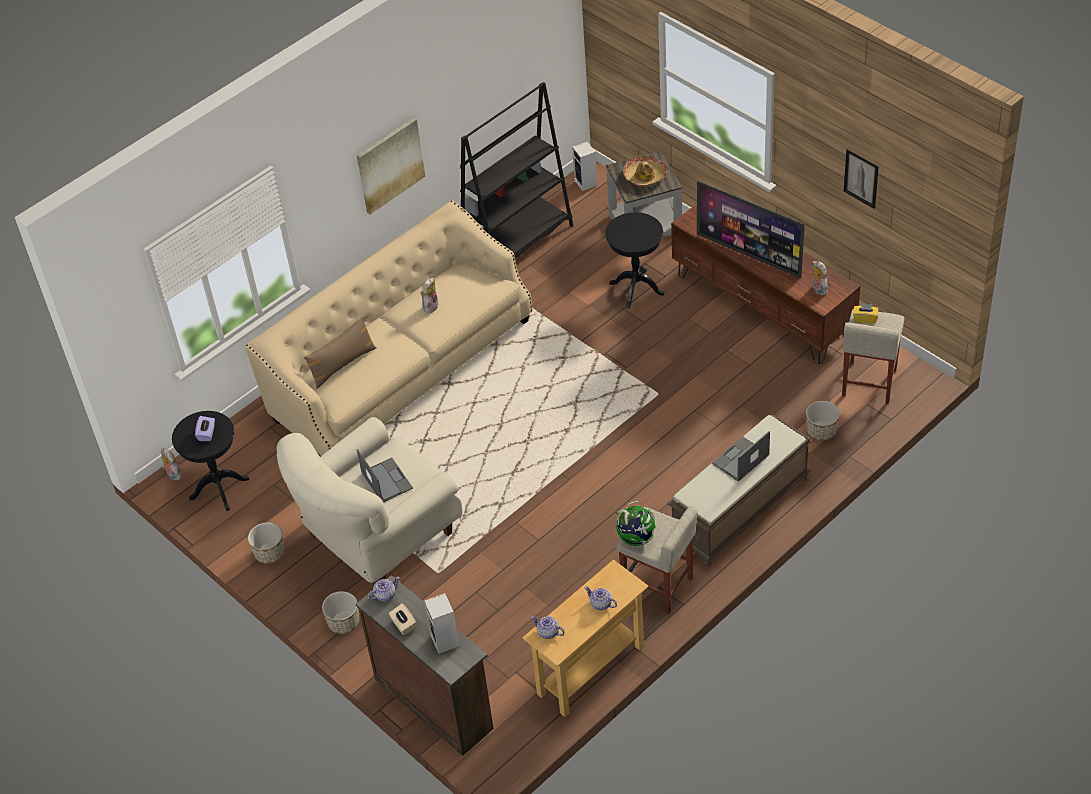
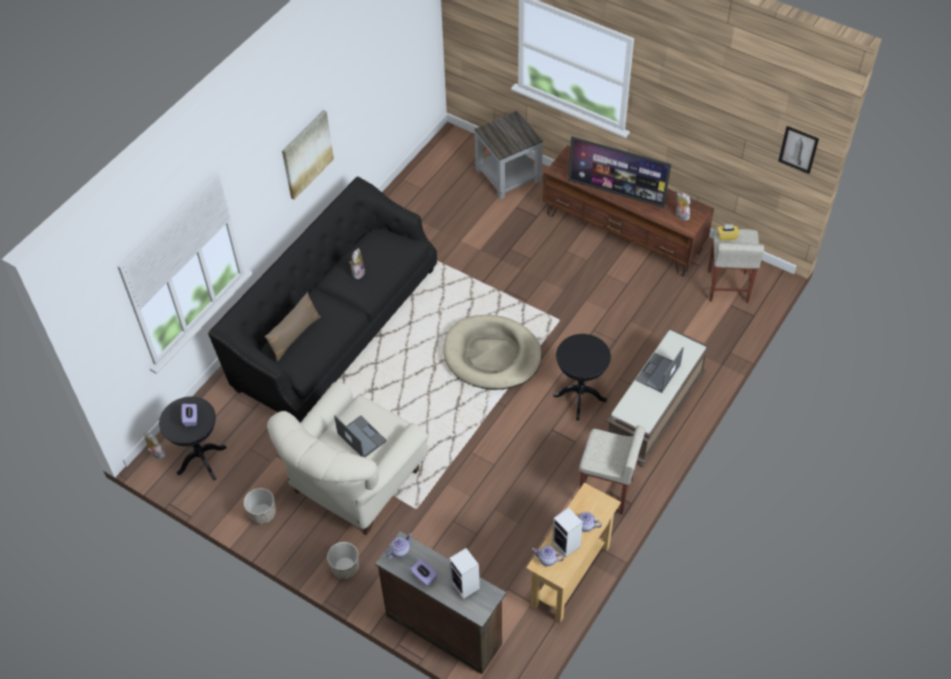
camera: 15 degrees left, 5 degrees up
(401, 368) = (335, 327): beige sofa -> black sofa
(403, 625) = (424, 576): beige tissue box -> purple tissue box
(517, 241) = (405, 202): black bookcase -> none
(569, 422) = (492, 355): none -> beige dog bed
(586, 183) = (449, 144): speaker -> speaker (567, 545)
(636, 288) = (516, 230): black side table -> black side table (580, 398)
(636, 538) = (595, 458): globe -> none
(645, 175) = (509, 134): hat -> none
(821, 431) = (701, 334): planter -> none
(861, 178) = (716, 120): picture -> picture (798, 149)

